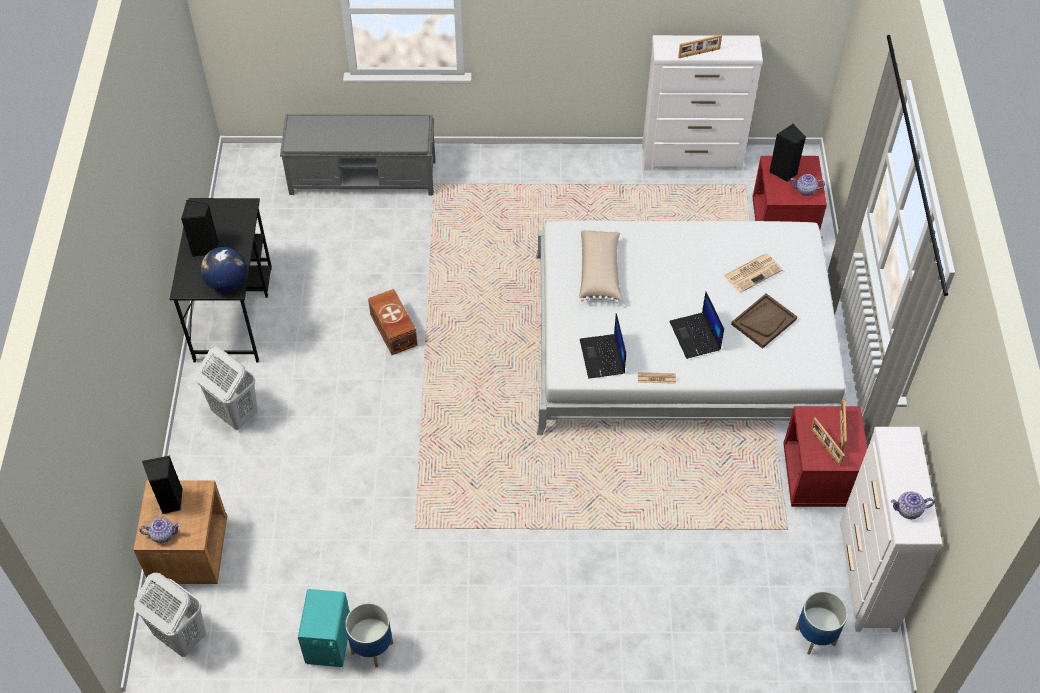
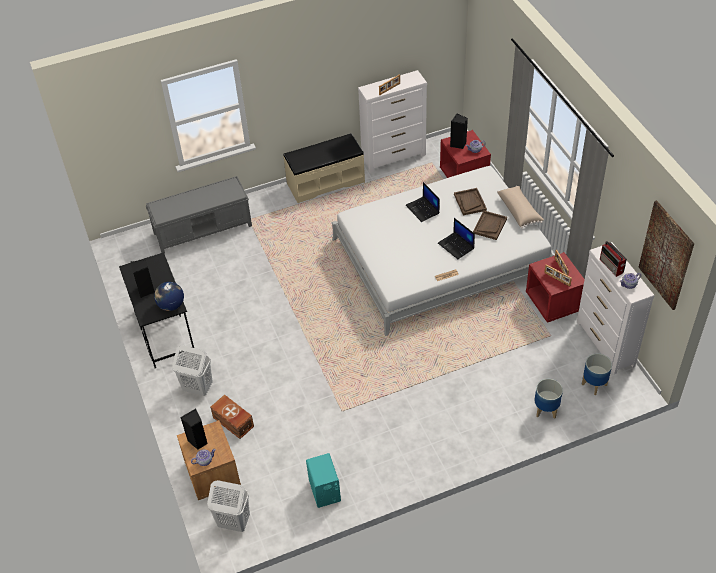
camera: 20 degrees left, 5 degrees down
(372, 647) = (352, 484): planter -> planter (545, 409)
(393, 331) = (269, 309): brown storage box -> brown storage box (233, 422)
(571, 163) = (325, 182): none -> beige bench
(600, 272) = (384, 230): beige pillow -> beige pillow (519, 211)
(603, 357) = (410, 274): laptop -> laptop (423, 209)
(753, 272) = (470, 202): newspaper -> brown tray
(896, 469) = (611, 266): none -> radio
(971, 493) = (666, 255): none -> picture

